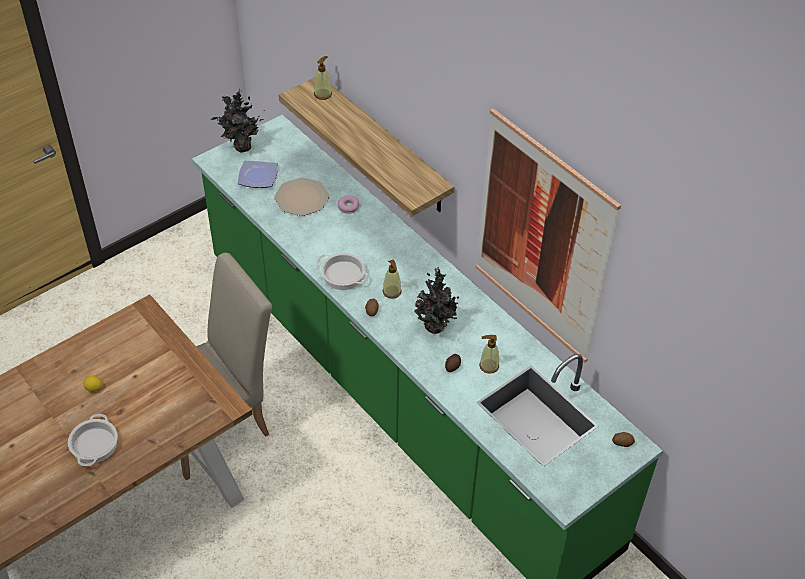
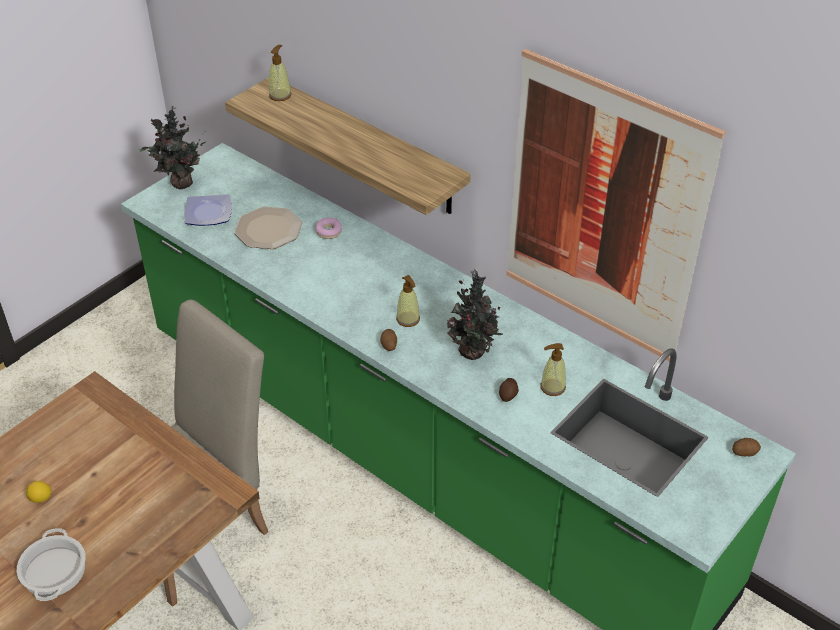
camera: 10 degrees left, 5 degrees down
(343, 275) = (342, 308): cooking pot -> none

